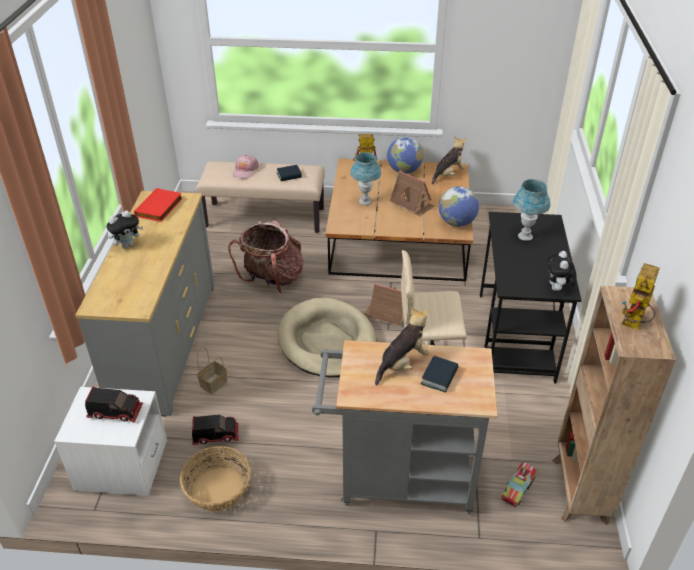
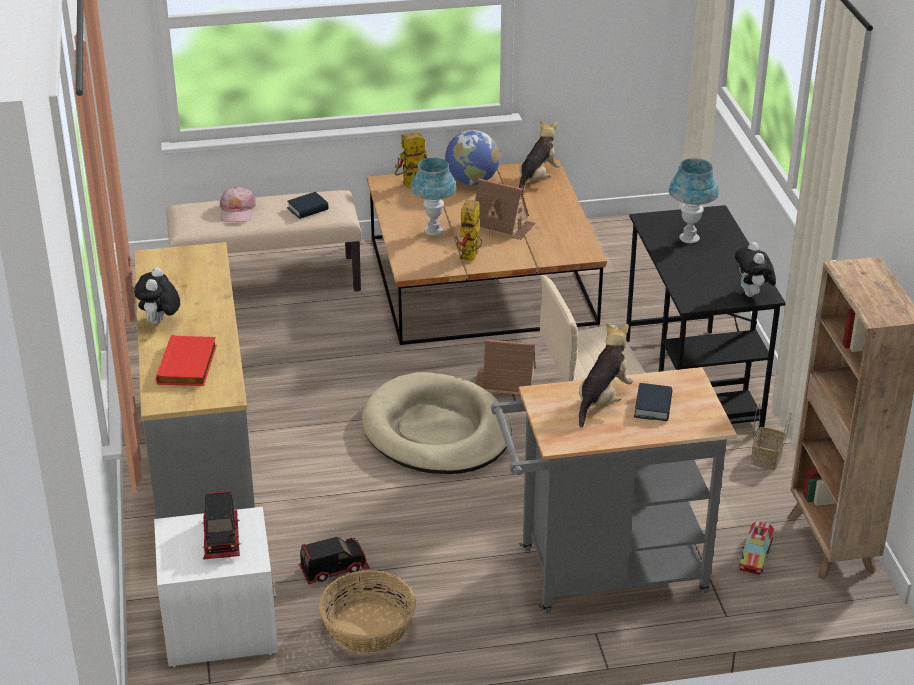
camera: 15 degrees left, 5 degrees down
(115, 412) = (222, 538): toy truck -> toy truck turned 90 degrees clockwise
(127, 245) = (160, 322): plush toy -> plush toy turned 150 degrees clockwise
(160, 208) = (176, 269): red book -> red book (189, 365)
(213, 384) = (300, 510): basket -> basket (767, 459)
(272, 279) = (320, 364): backpack -> none
(456, 223) = (575, 241): globe -> none
(633, 325) = (873, 296): toy robot -> toy robot (470, 258)

